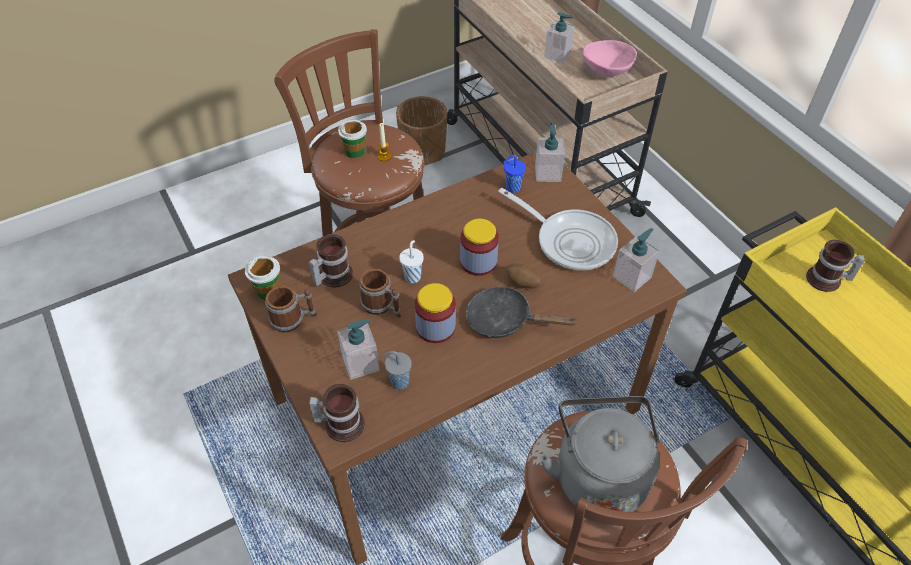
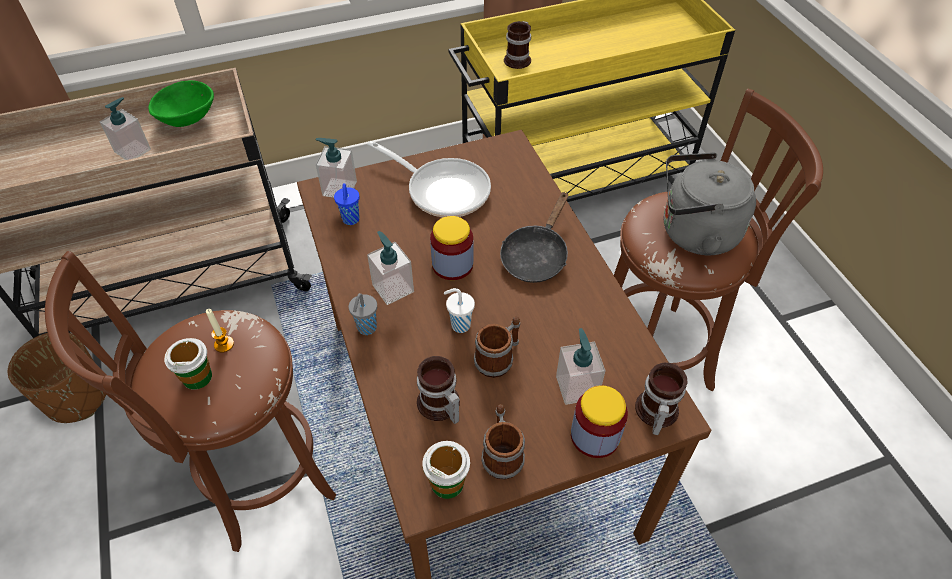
camera: 80 degrees left, 0 degrees up
(398, 382) = (604, 354): grey cup -> grey cup (366, 329)
(435, 327) = (536, 313): jar -> jar (595, 436)
(522, 283) = (490, 235): potato -> none
(570, 241) = (443, 190): frying pan -> frying pan turned 75 degrees clockwise
(606, 71) = (187, 120): pink bowl -> green bowl
(632, 277) = (500, 158): soap dispenser -> soap dispenser (393, 288)

